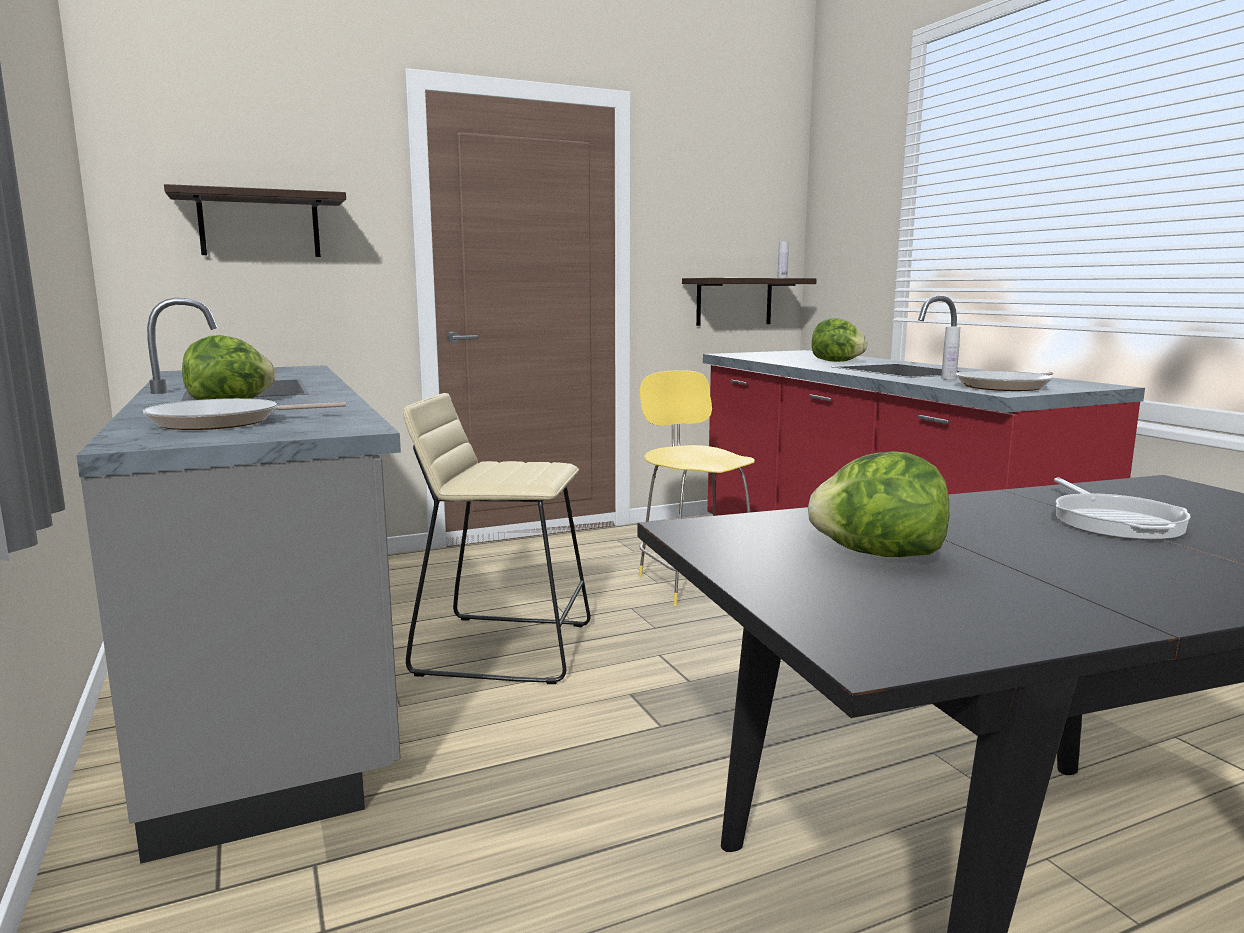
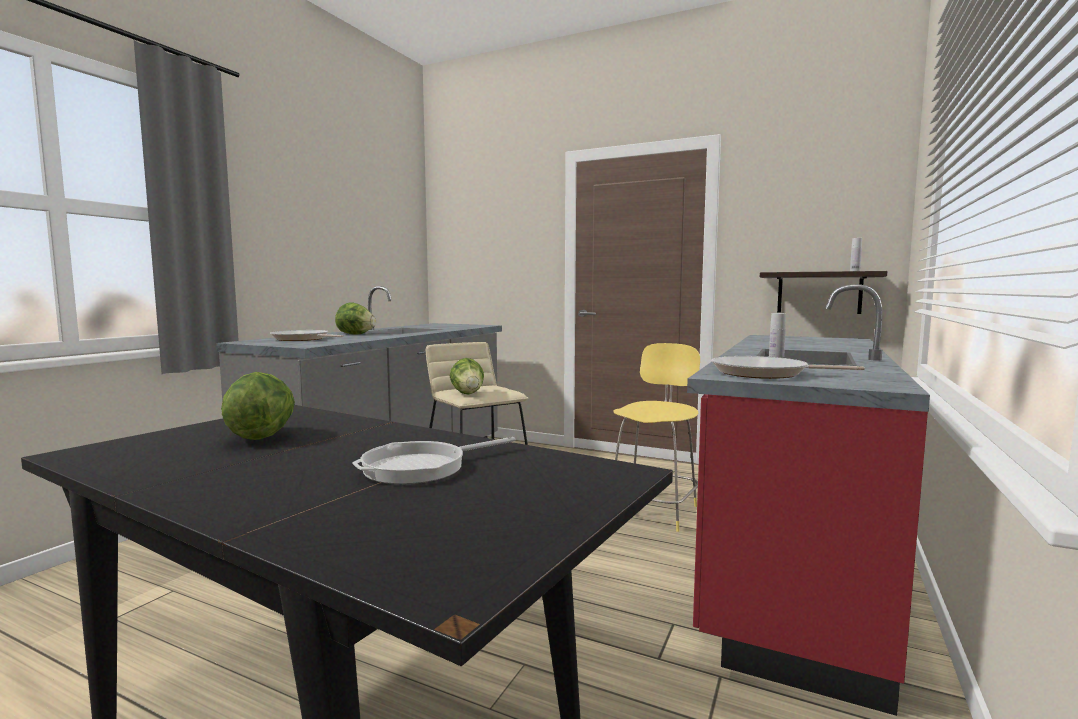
camera: 50 degrees right, 5 degrees down
(259, 226) = (490, 249): shelf -> none
(836, 361) = (804, 346): lettuce -> lettuce (468, 394)

